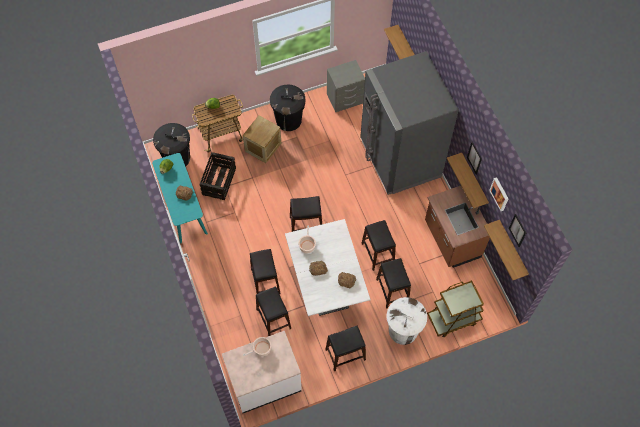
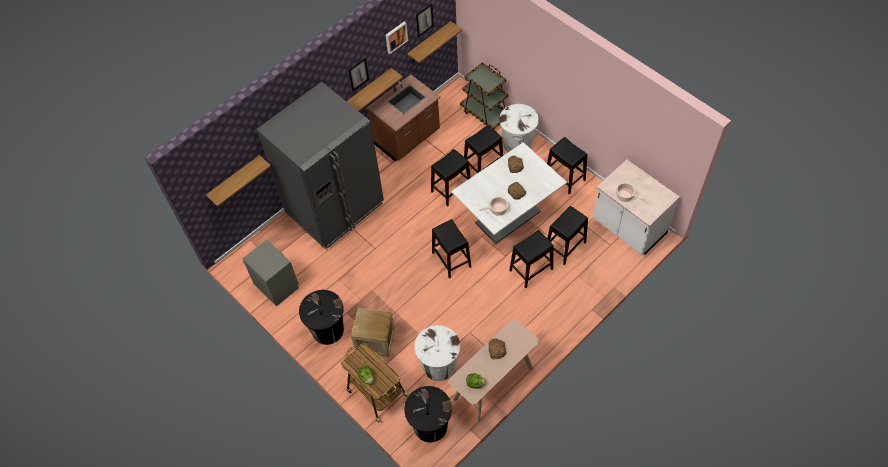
camera: 110 degrees left, 5 degrees down
(183, 211) = (493, 384): turquoise console table -> beige console table
(219, 181) = (439, 365): crate -> white trash can

